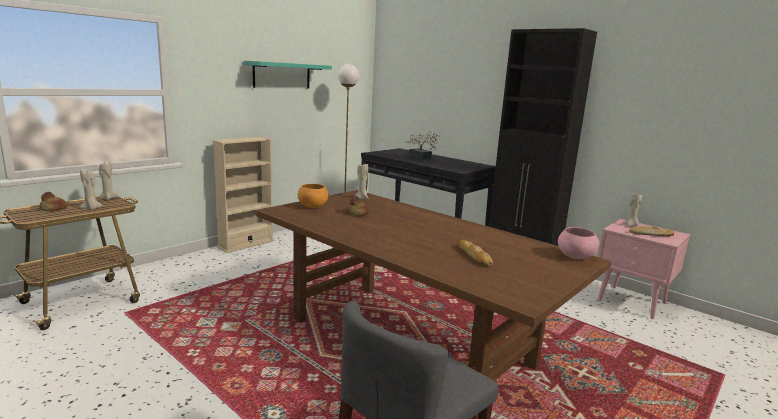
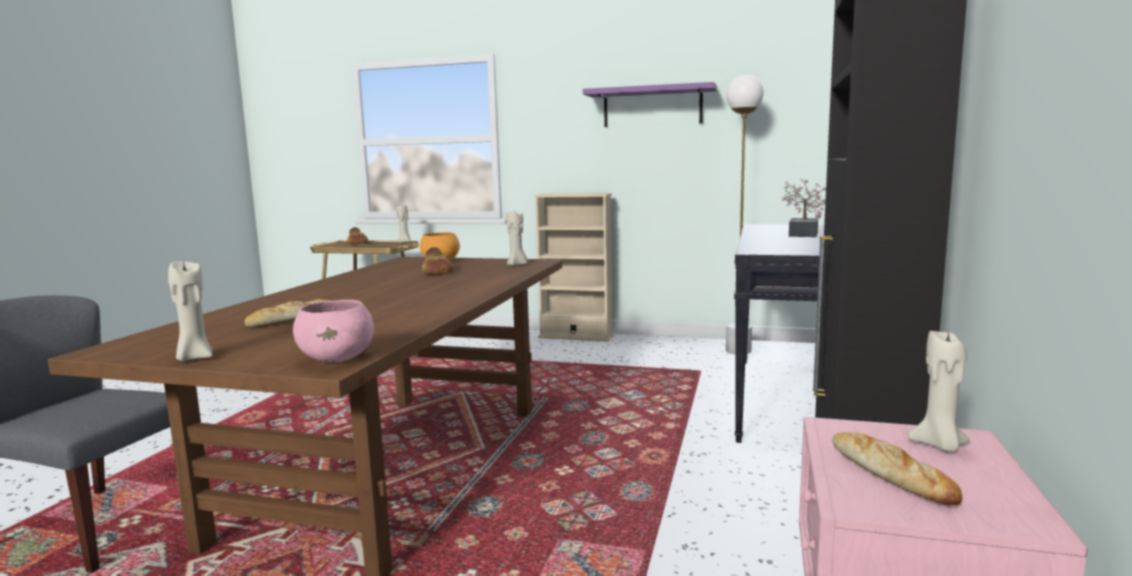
camera: 65 degrees right, 5 degrees down
(91, 208) = (370, 246): beige candle -> beige candle (194, 358)
(282, 75) = (652, 107): turquoise shelf -> purple shelf

